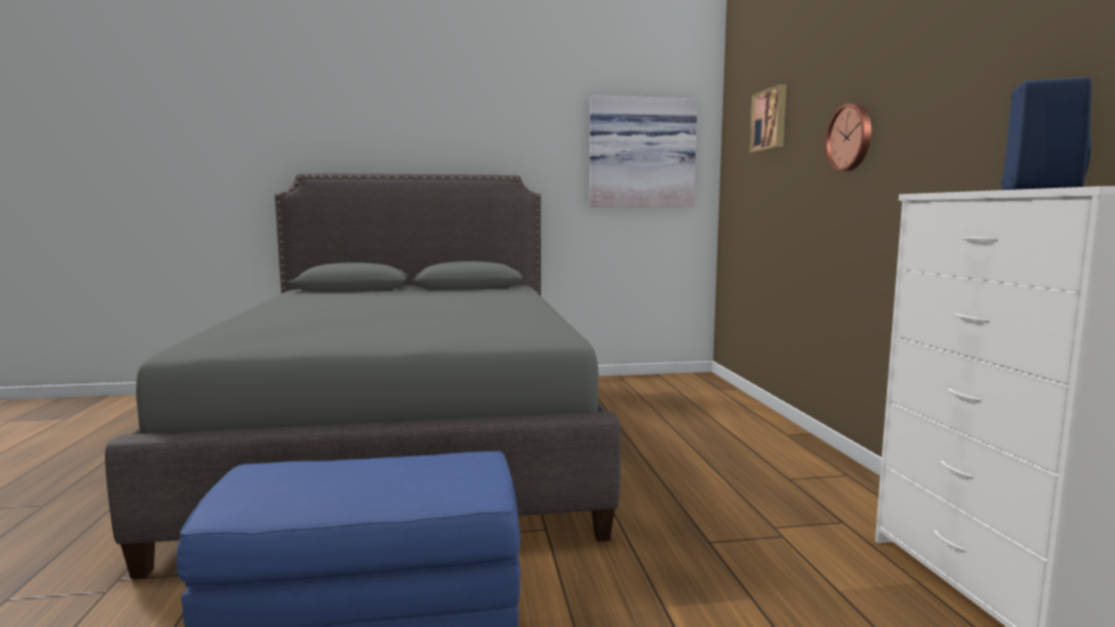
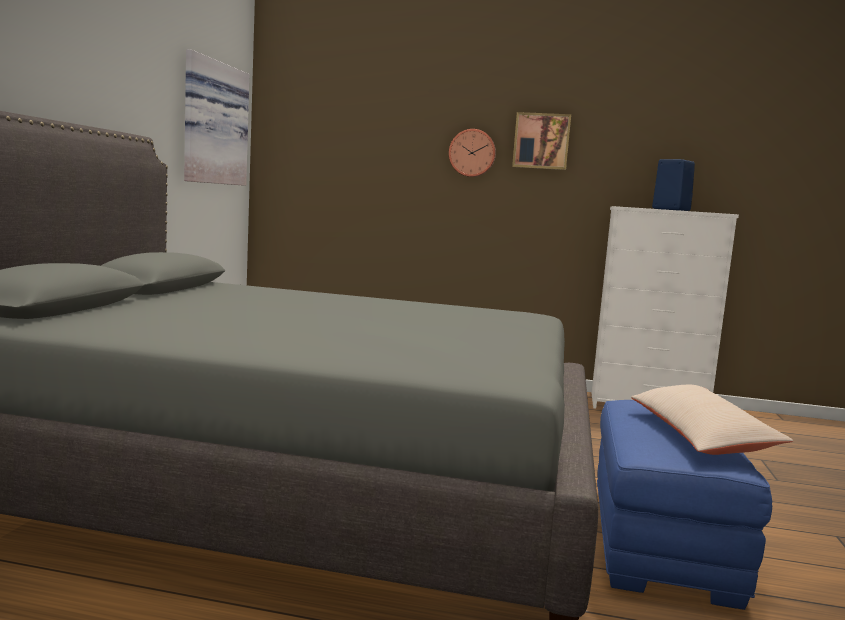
camera: 70 degrees left, 0 degrees up
(339, 489) = (700, 436): none -> beige pillow
(770, 120) = (354, 118): picture -> picture (541, 141)

